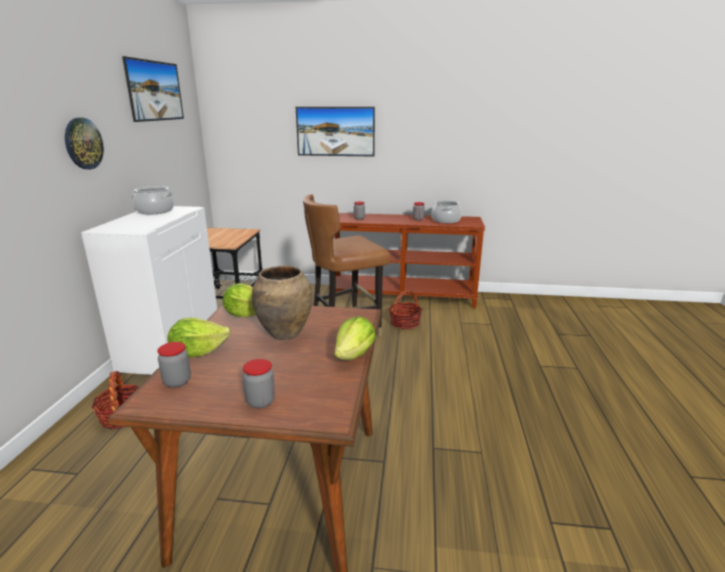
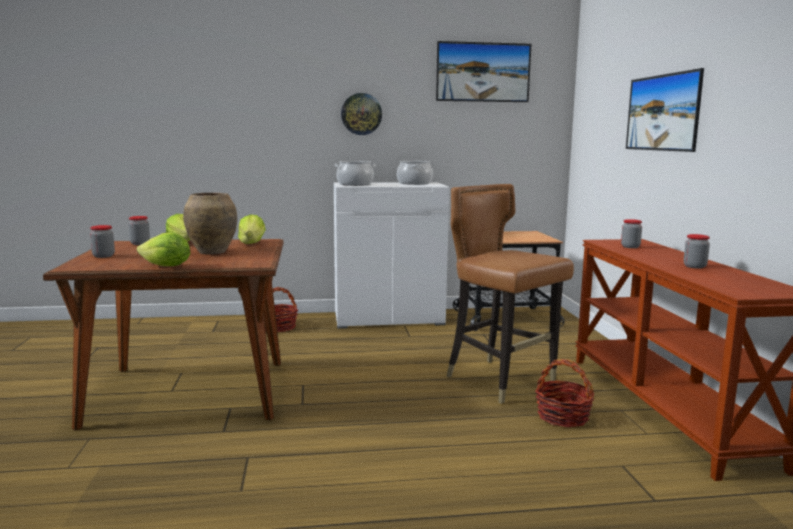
camera: 75 degrees right, 10 degrees down
(446, 220) = (724, 278): cooking pot -> cooking pot (355, 184)

